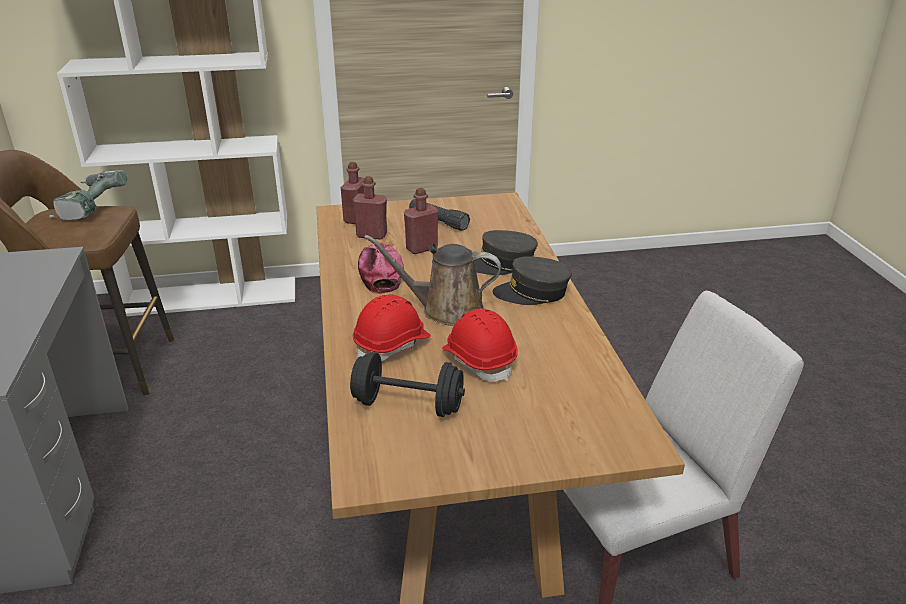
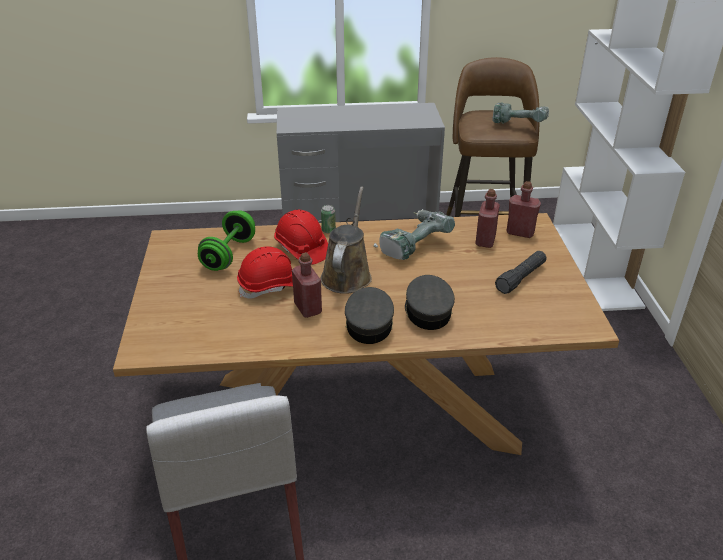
camera: 95 degrees right, 5 degrees up
(345, 328) = (328, 230): none -> can
(379, 273) = (412, 244): cap -> power drill
(408, 405) = (229, 254): black dumbbell -> green dumbbell
(421, 248) = (459, 266): red bottle -> red bottle (308, 308)

